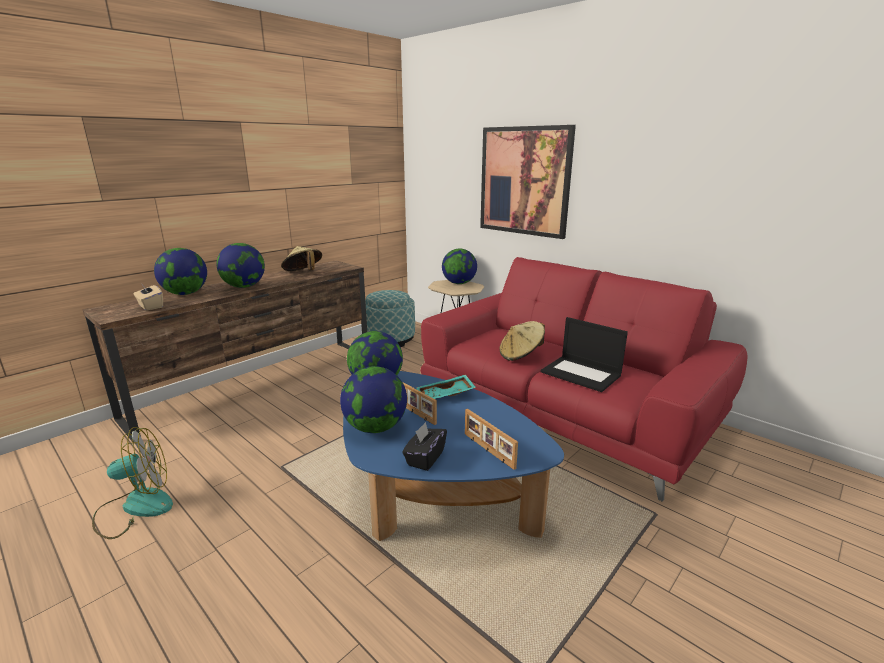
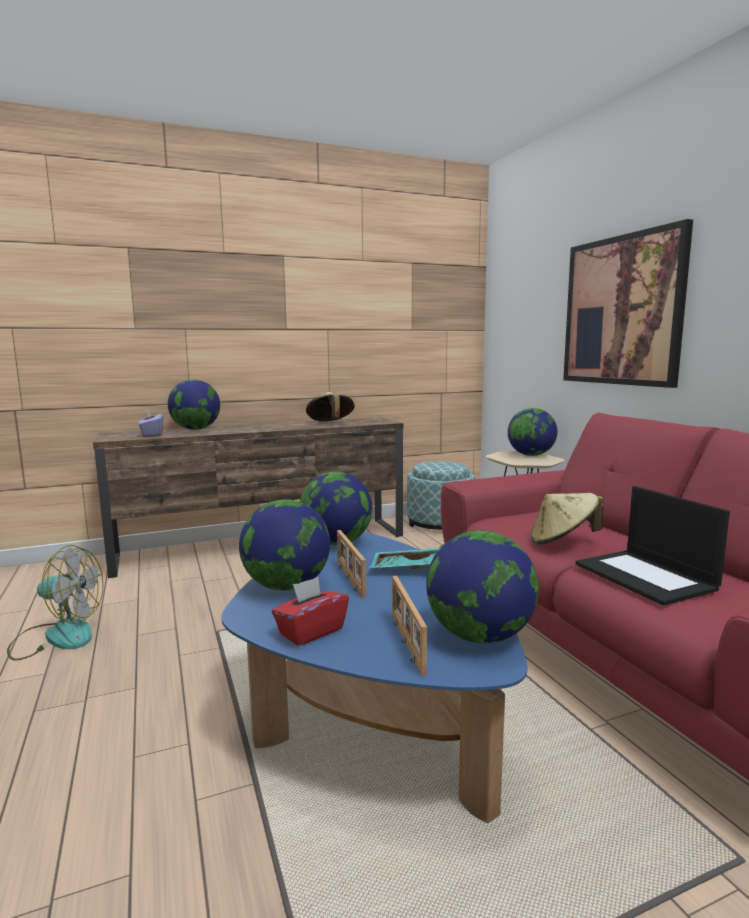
camera: 25 degrees right, 10 degrees down
(150, 306) = (152, 435): beige tissue box -> purple tissue box
(244, 287) = (256, 428): globe -> globe (480, 636)
(425, 458) = (311, 631): black tissue box -> red tissue box

